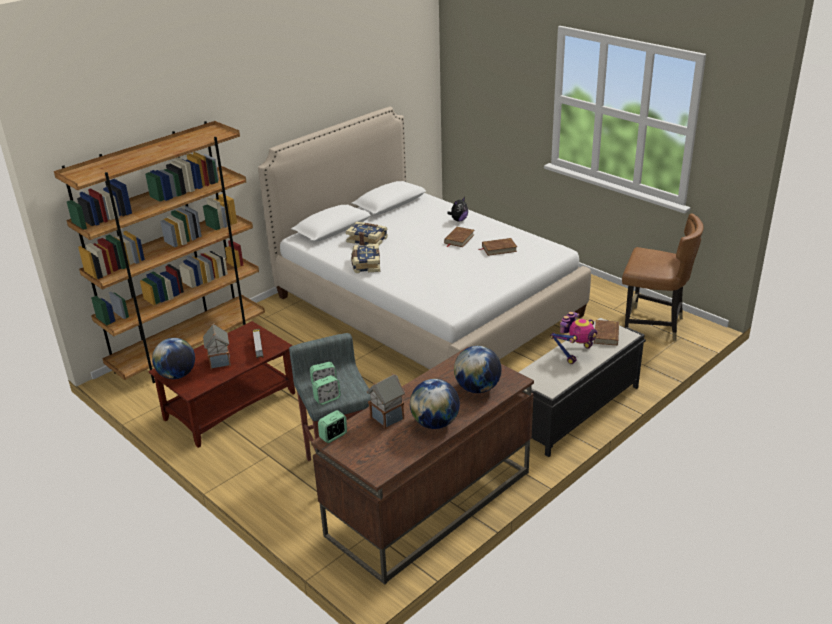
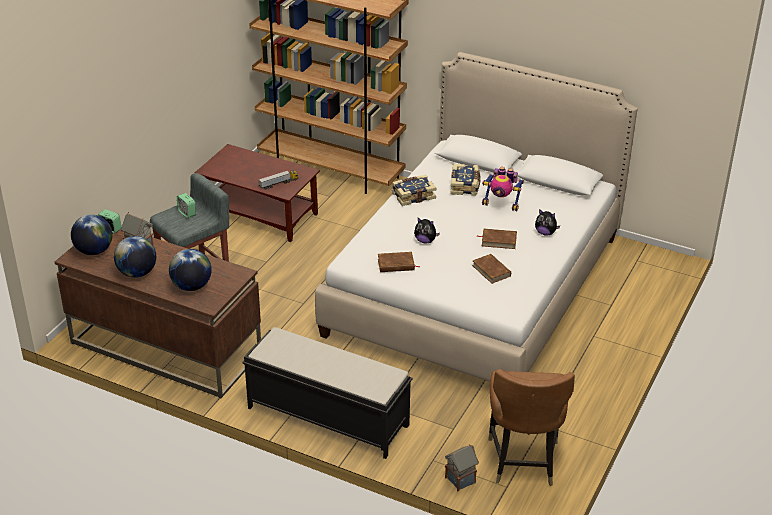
camera: 70 degrees right, 5 degrees up
(177, 375) = (225, 158): globe -> globe (94, 251)
(219, 362) = (251, 171): toy house -> toy house (460, 479)
(327, 399) = (167, 219): alarm clock -> none
(442, 269) = (425, 241): none -> plush toy
(574, 353) = (330, 361): toy robot -> toy robot (501, 204)
(606, 335) = (372, 379): brown book -> brown book (396, 265)

